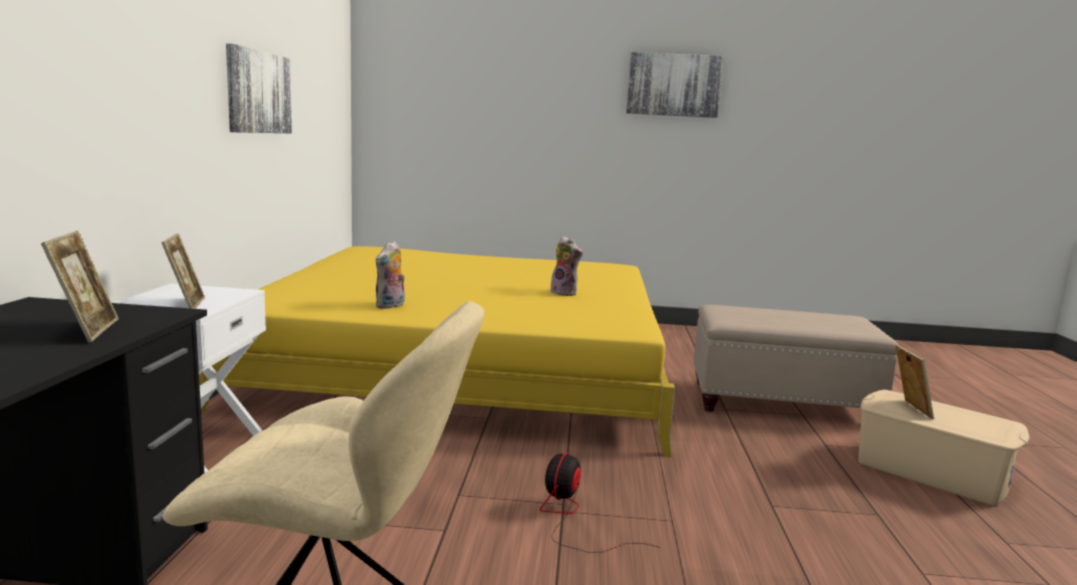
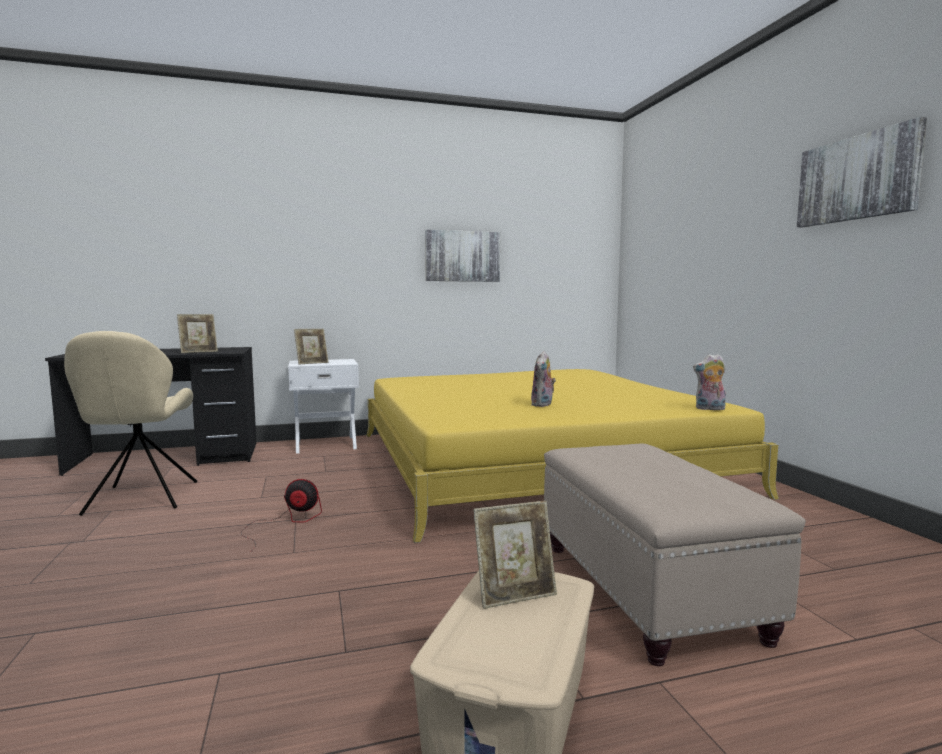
camera: 70 degrees right, 5 degrees down
(391, 306) = (425, 388): plush toy -> plush toy (709, 409)

